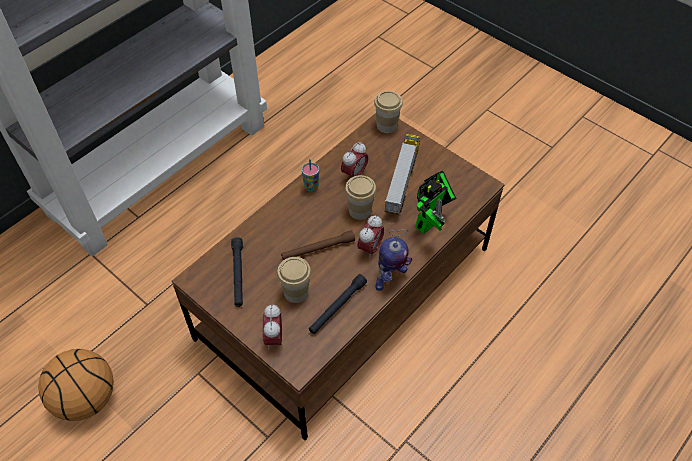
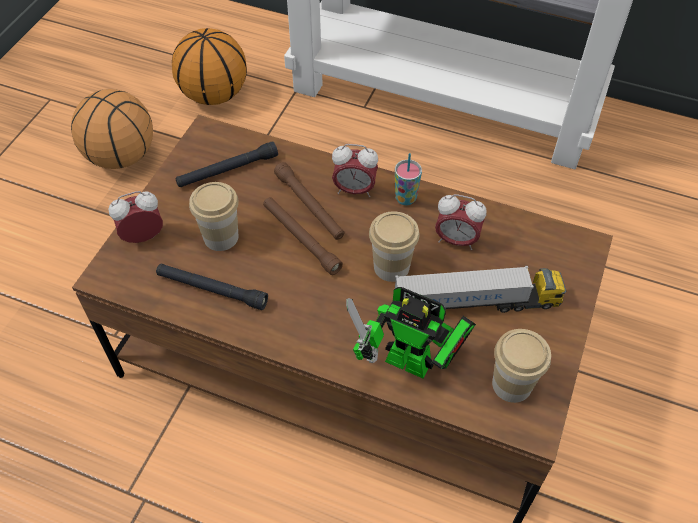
camera: 70 degrees right, 0 degrees up
(58, 312) = (214, 94): none -> basketball
(293, 237) = (309, 206): none -> brown flashlight
(370, 248) = (328, 299): alarm clock -> alarm clock (354, 190)
(387, 125) = (579, 252): cup -> cup (512, 384)
(389, 277) = (284, 339): toy robot -> none

